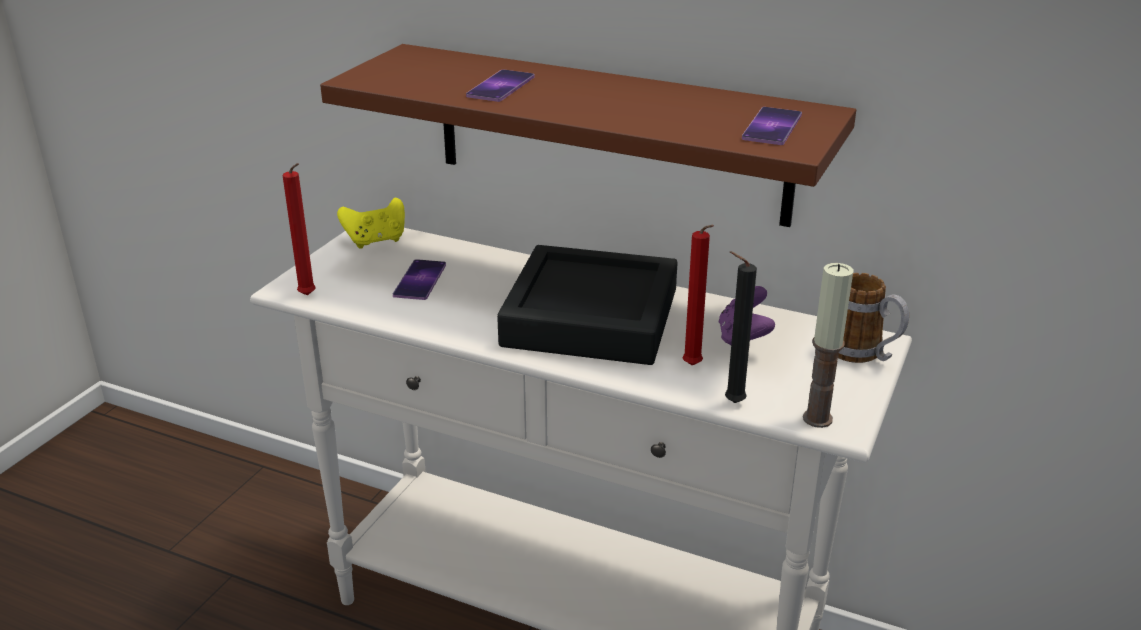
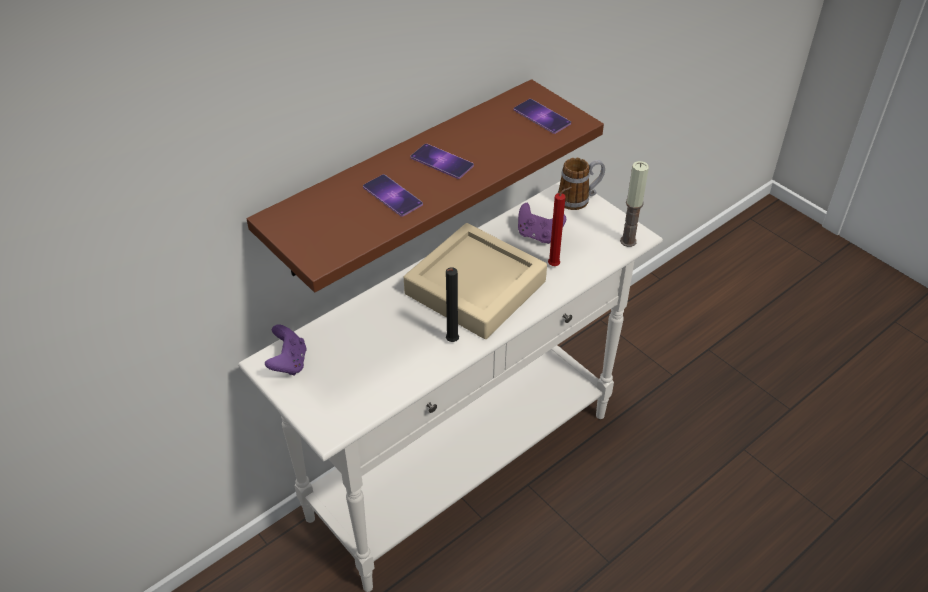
camera: 65 degrees left, 15 degrees up
(309, 296) = (352, 421): red candle -> none
(376, 241) = (288, 363): yellow game controller -> purple game controller
(420, 280) = (369, 354): phone -> phone (442, 161)
(590, 317) = (475, 287): black tray -> beige tray
(731, 403) = (598, 265): black candle -> black candle (451, 342)

